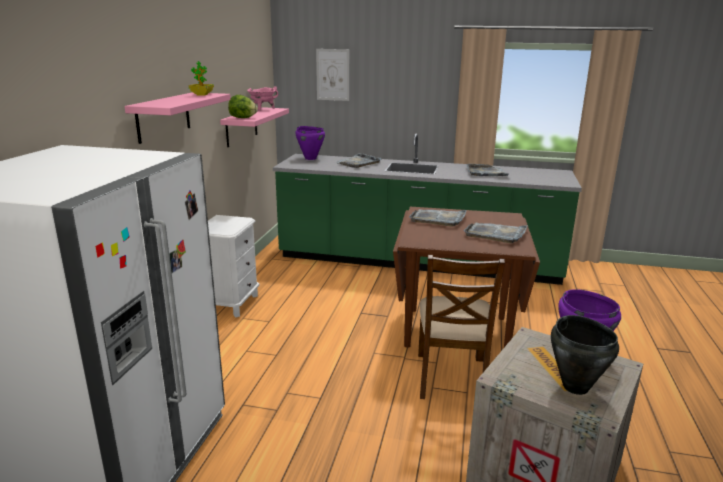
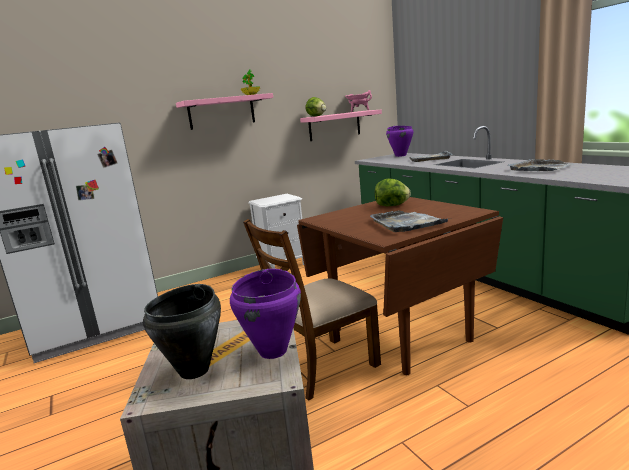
camera: 50 degrees right, 5 degrees down
(333, 75) = (433, 75): picture -> none
(438, 219) = (392, 206): grey tray -> lettuce

